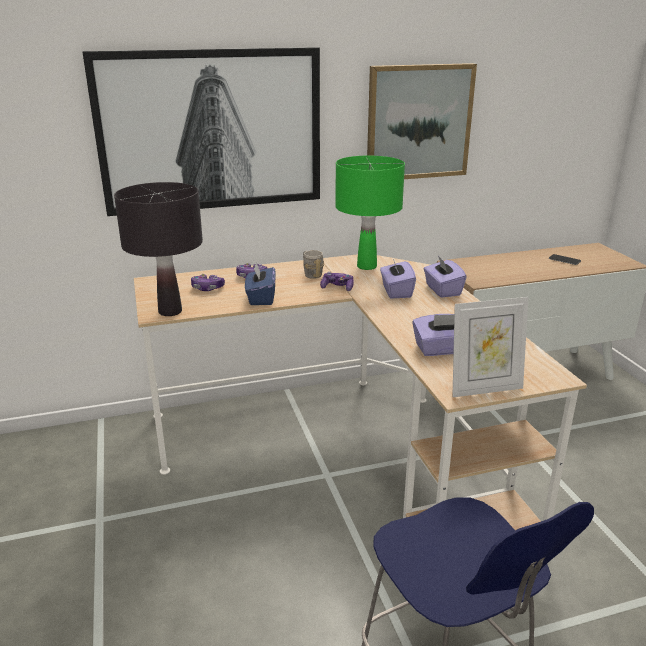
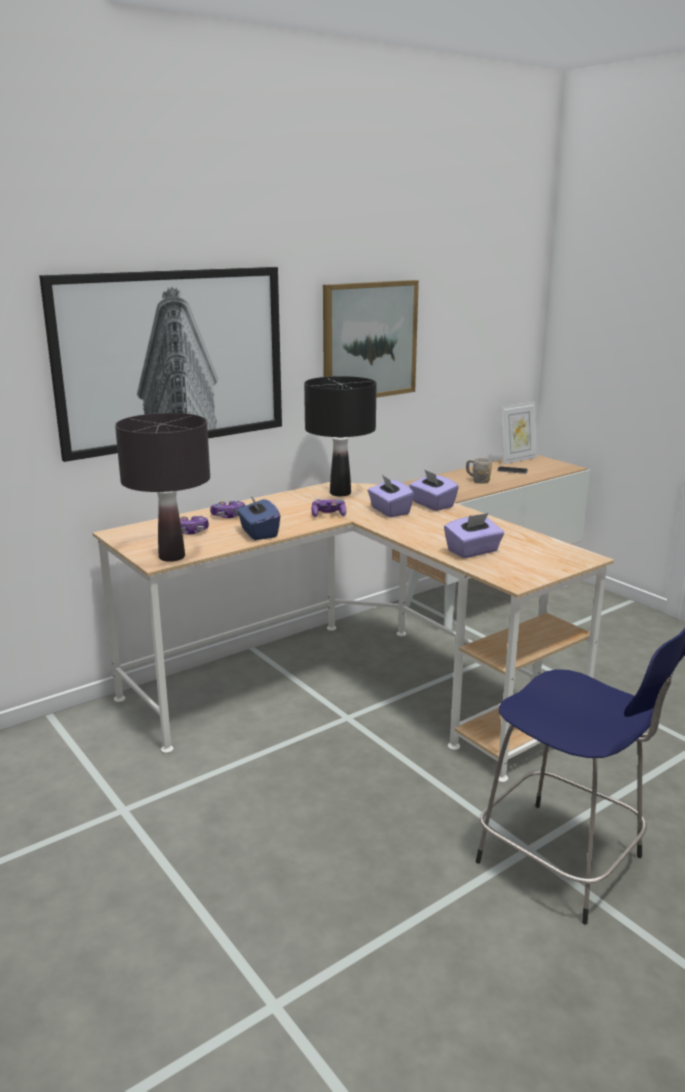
camera: 20 degrees left, 5 degrees down
(311, 274) = (290, 506): grey mug -> grey mug (477, 480)
(367, 266) = (340, 493): green table lamp -> black table lamp
(484, 388) = (535, 574): picture frame -> picture frame (517, 459)

